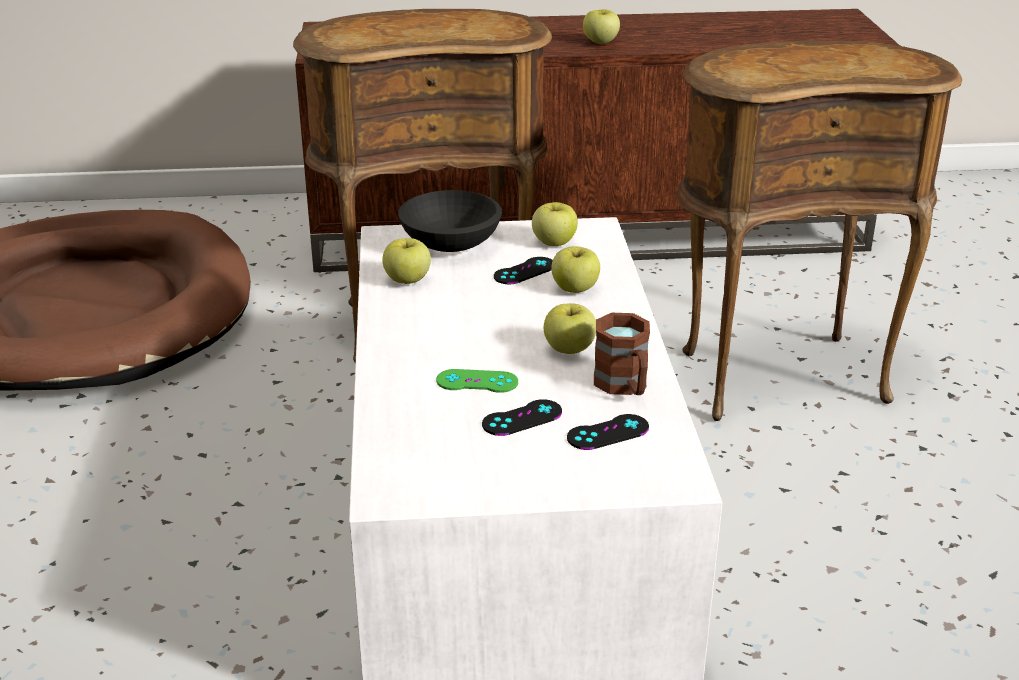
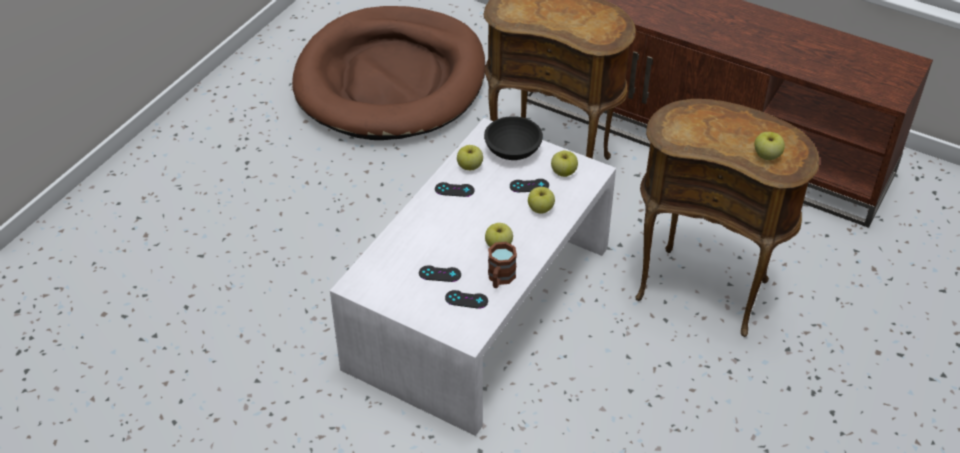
camera: 35 degrees right, 15 degrees up
(416, 312) = (454, 190): none -> black game controller
(477, 381) = (441, 244): green game controller -> none
(600, 42) = (715, 32): apple -> apple (767, 156)

